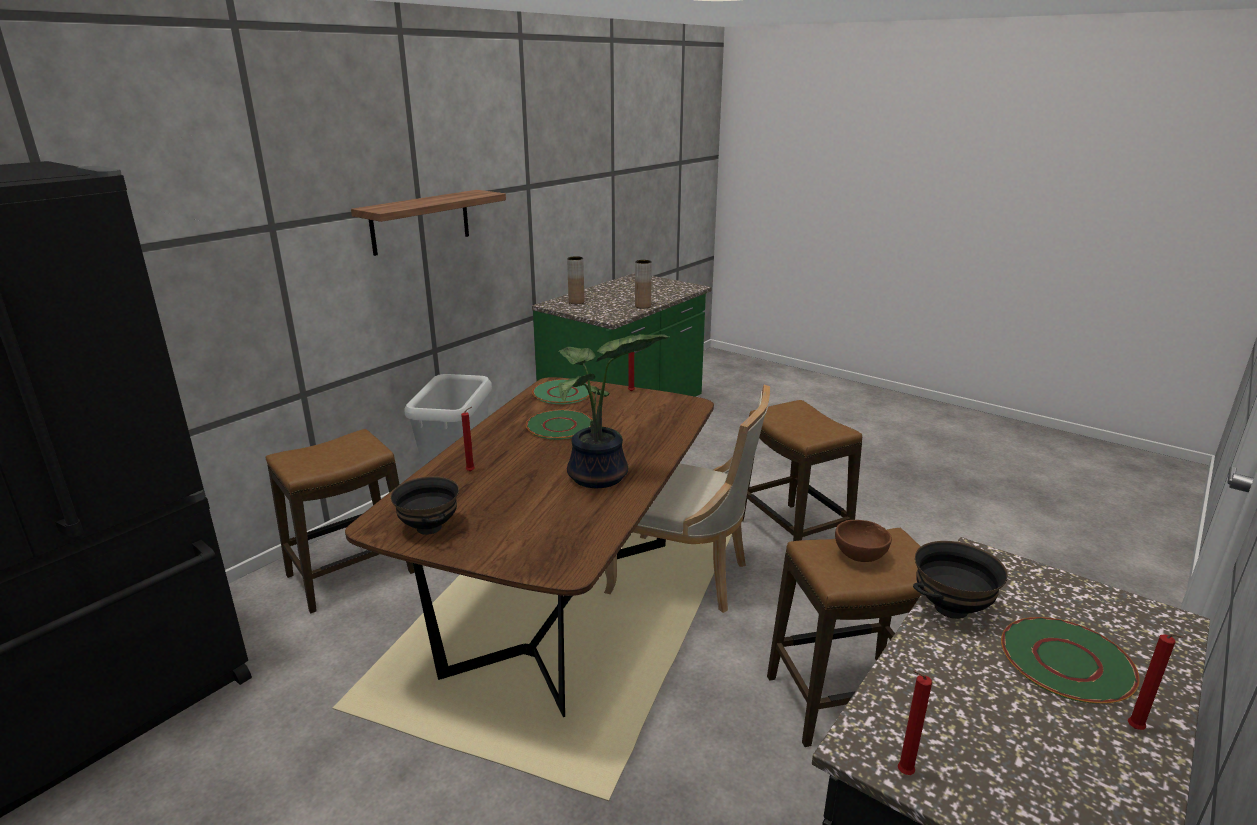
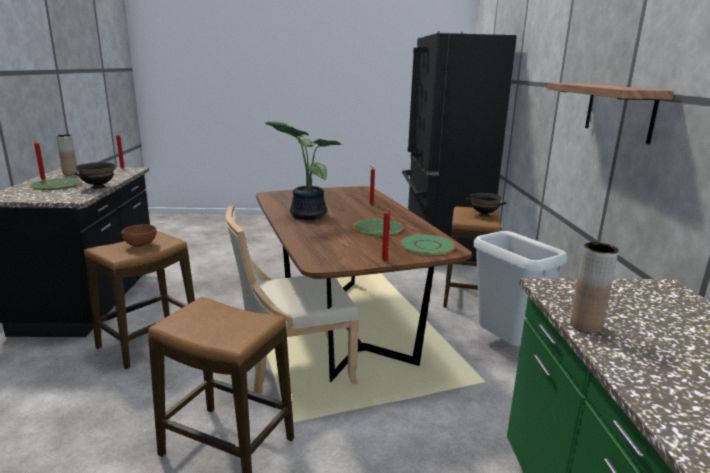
camera: 140 degrees right, 5 degrees down
(428, 528) = (343, 191): black bowl -> black bowl (484, 215)
(576, 302) = (664, 301): brown vase -> brown vase (70, 173)

